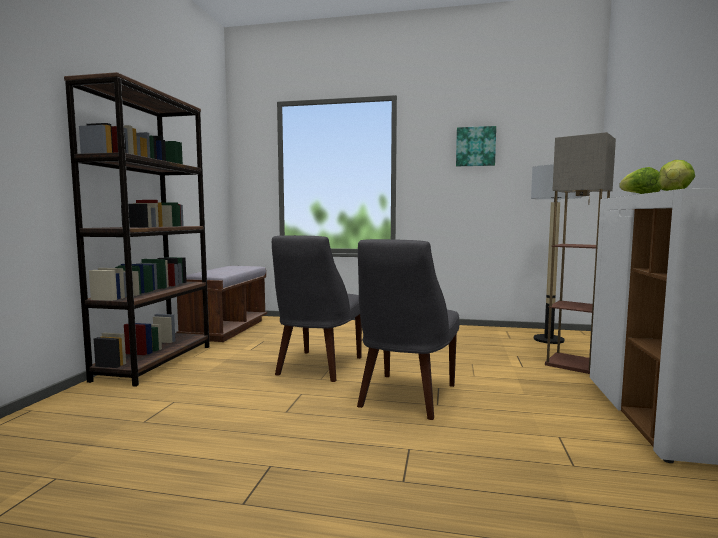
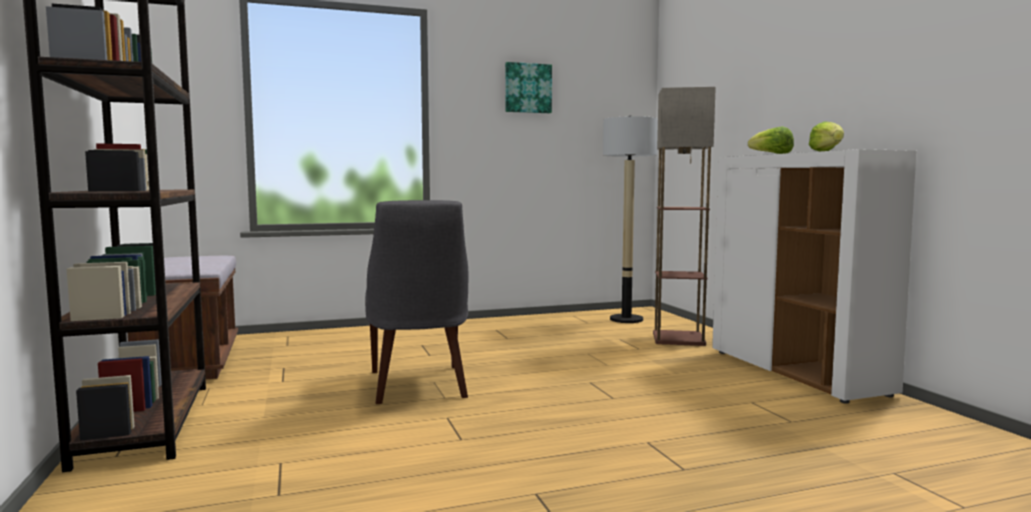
camera: 30 degrees left, 0 degrees up
(405, 397) = (571, 397): grey chair -> none

